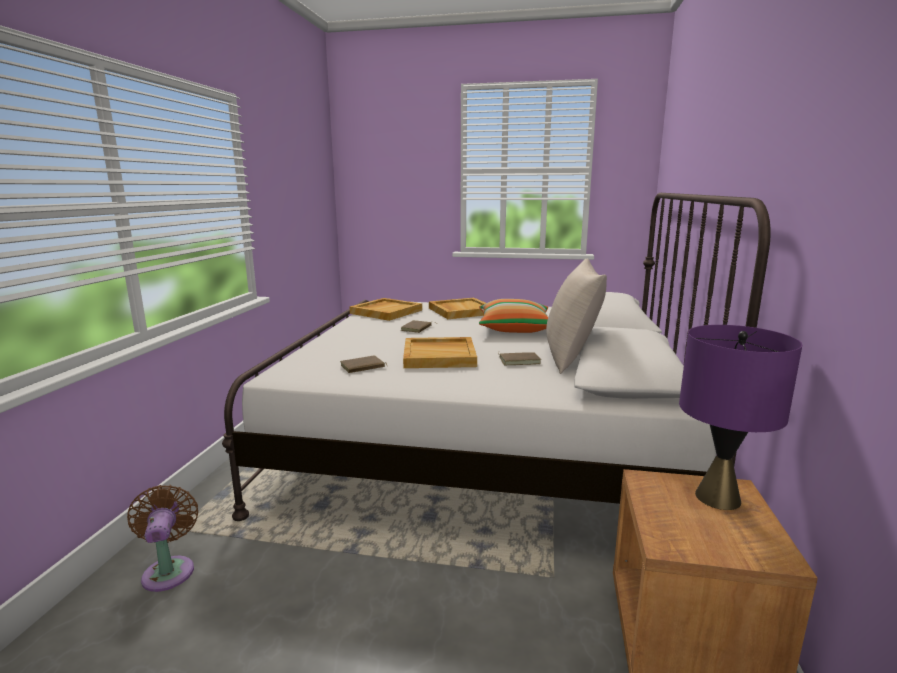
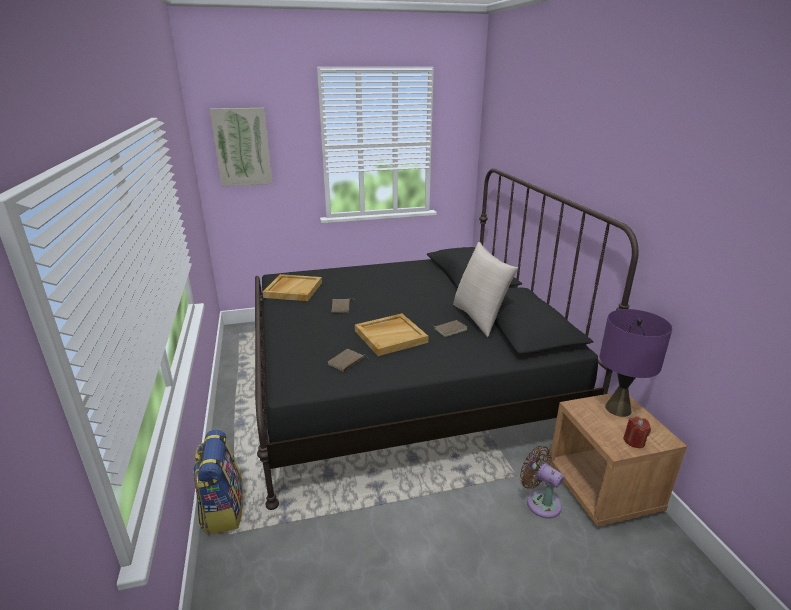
camera: 25 degrees left, 10 degrees up
(169, 570) = (256, 568): brown fan -> brown fan (540, 502)
(194, 507) = (223, 510): none -> backpack
(379, 169) = (242, 147): none -> picture
(460, 311) = (354, 278): beige tray -> none
(485, 440) = (403, 382): white bed -> black bed
(515, 328) = (415, 293): pillow -> none
(710, 543) = (634, 441): none -> red candle

